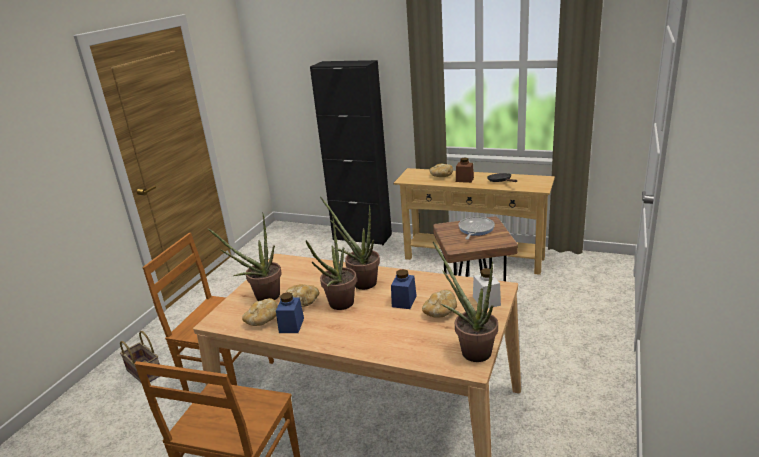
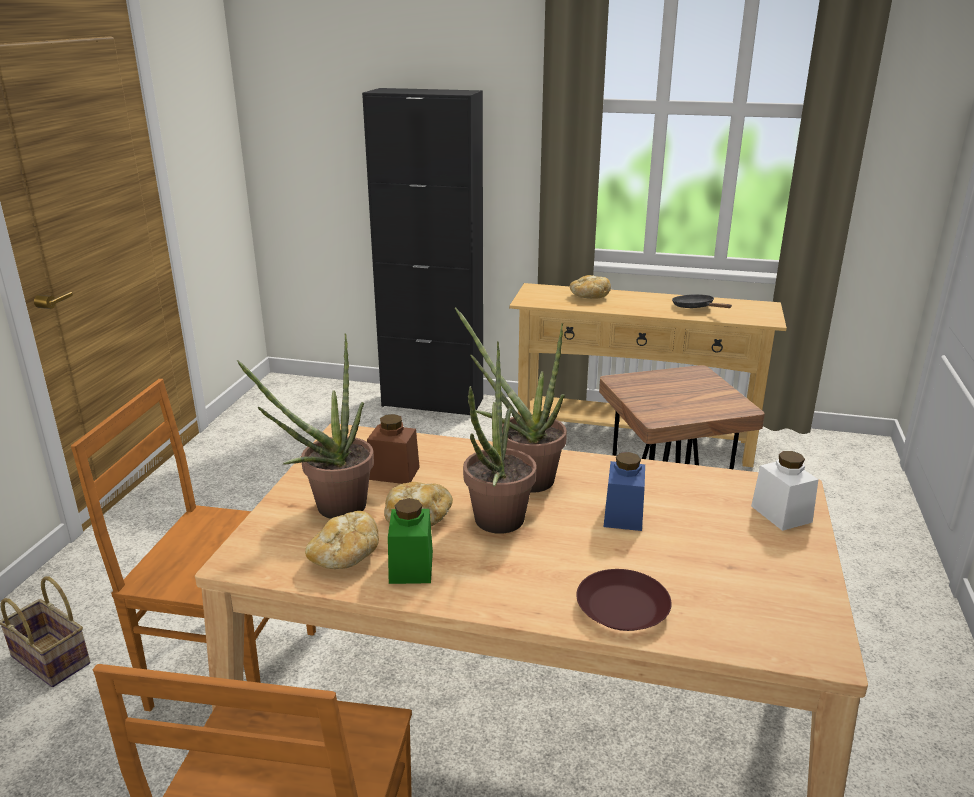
camera: 10 degrees left, 0 degrees up
(291, 325) = (411, 567): blue jar -> green jar
(384, 346) = (621, 608): none -> brown plate
(440, 312) = (704, 537): bread -> none
(464, 180) = (632, 304): brown jar -> brown jar (393, 473)
(471, 350) = (801, 613): potted plant -> none
(475, 229) = (678, 386): frying pan -> none

